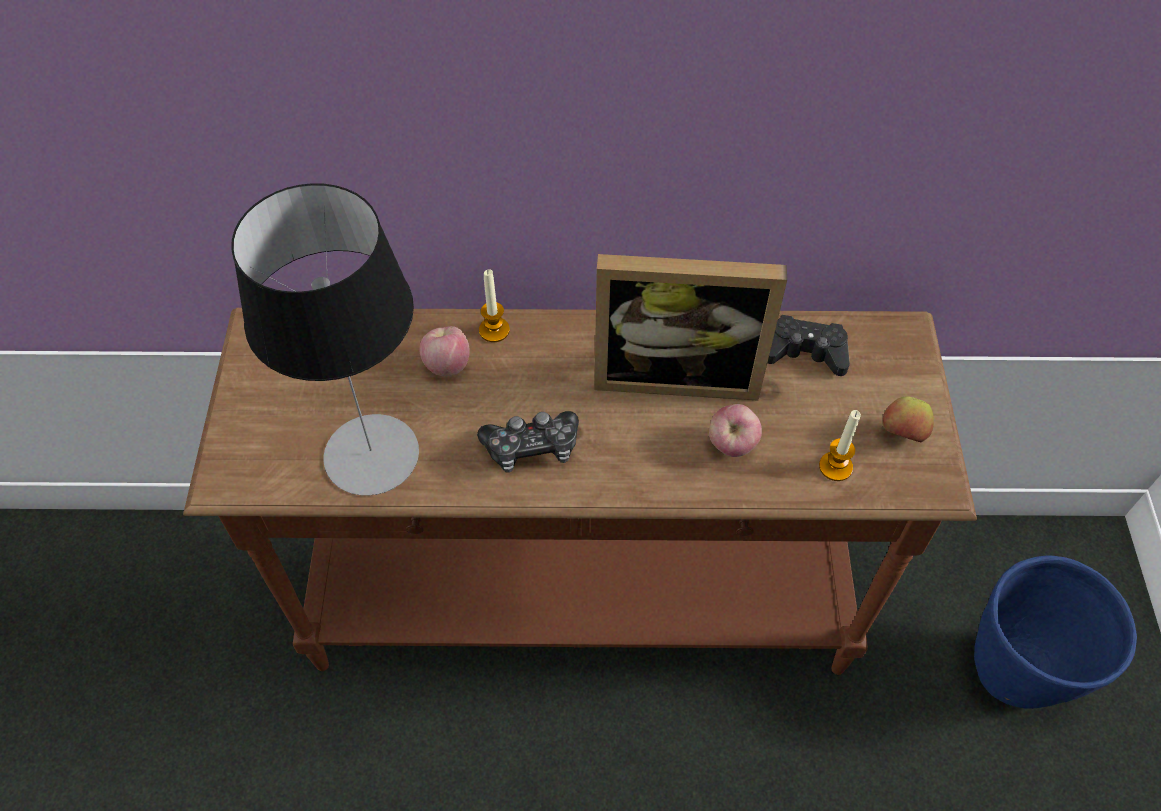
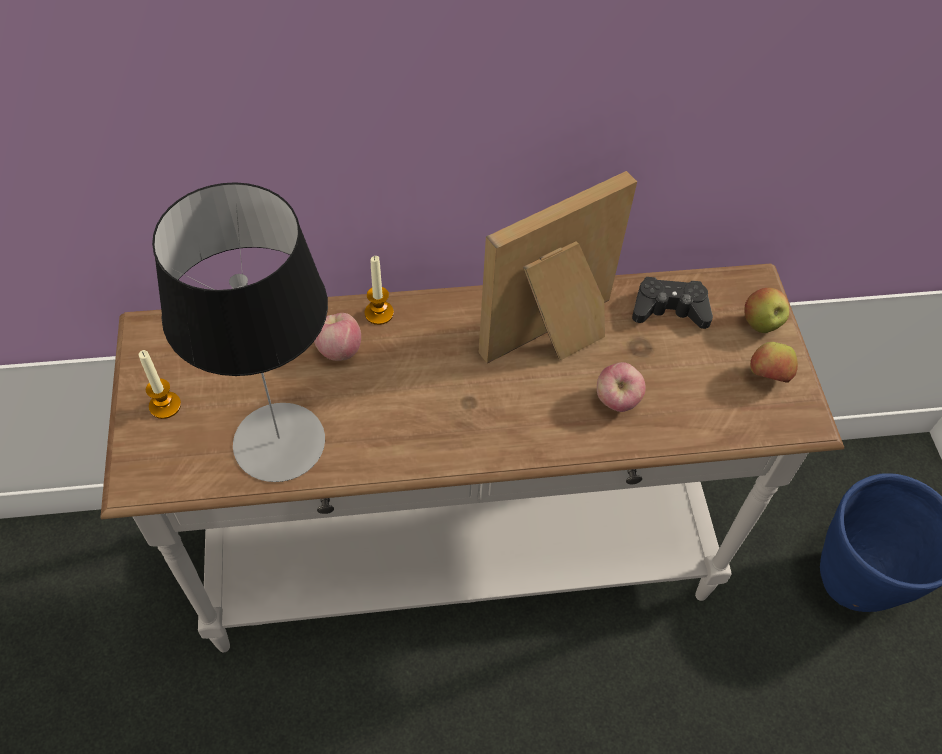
camera: 10 degrees left, 0 degrees up
(532, 448) = (432, 421): game controller -> none
(580, 605) = (460, 562): brown console table -> white console table
(676, 372) = (555, 338): picture frame -> picture frame turned 150 degrees clockwise
(835, 467) = (713, 412): candle -> candle (165, 405)
(904, 376) = (761, 324): none -> apple

